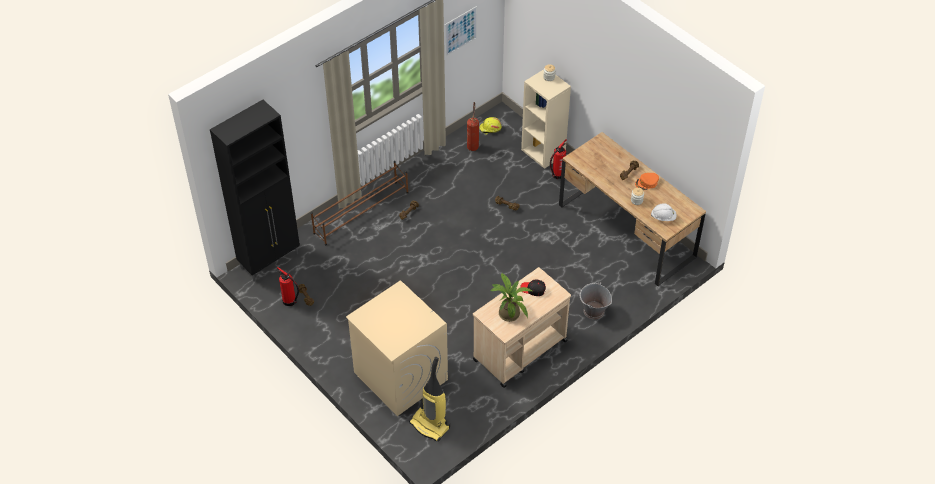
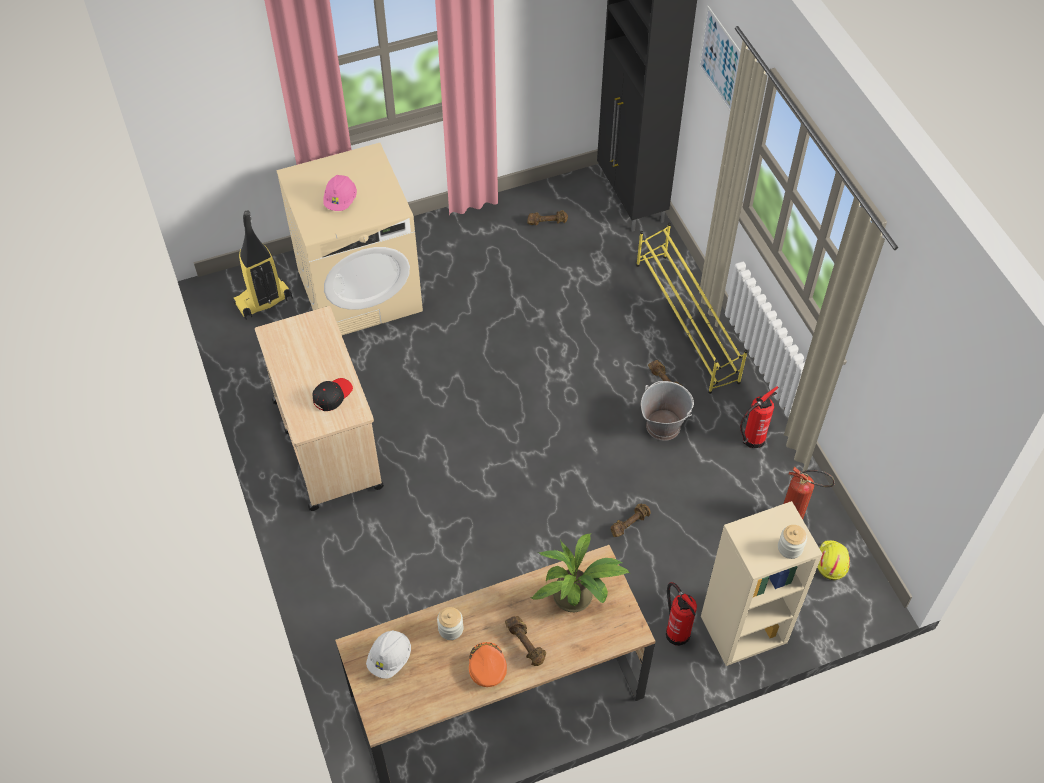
camera: 110 degrees right, 5 degrees up
(290, 301) = (546, 205): fire extinguisher -> fire extinguisher (751, 440)
(362, 212) = (686, 323): brown shoe rack -> yellow shoe rack
(404, 318) = (341, 201): none -> pink hard hat
(460, 31) = (905, 375): picture -> picture (720, 60)
(509, 312) = (307, 351): potted plant -> potted plant (577, 597)
(593, 311) = (348, 572): grey bucket -> grey bucket (663, 425)

